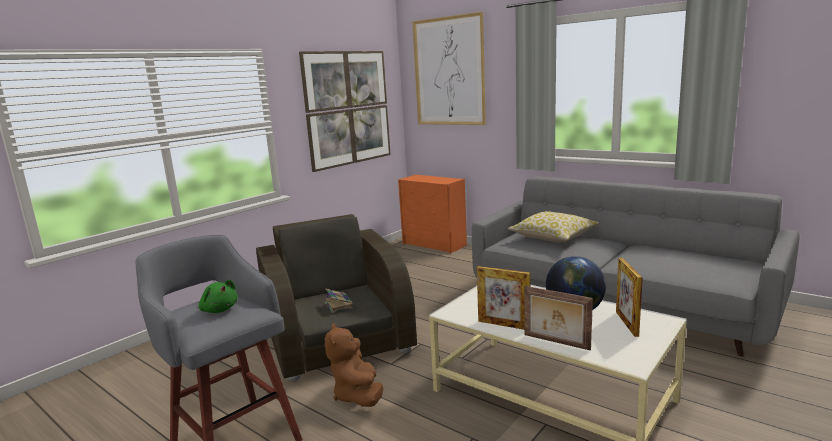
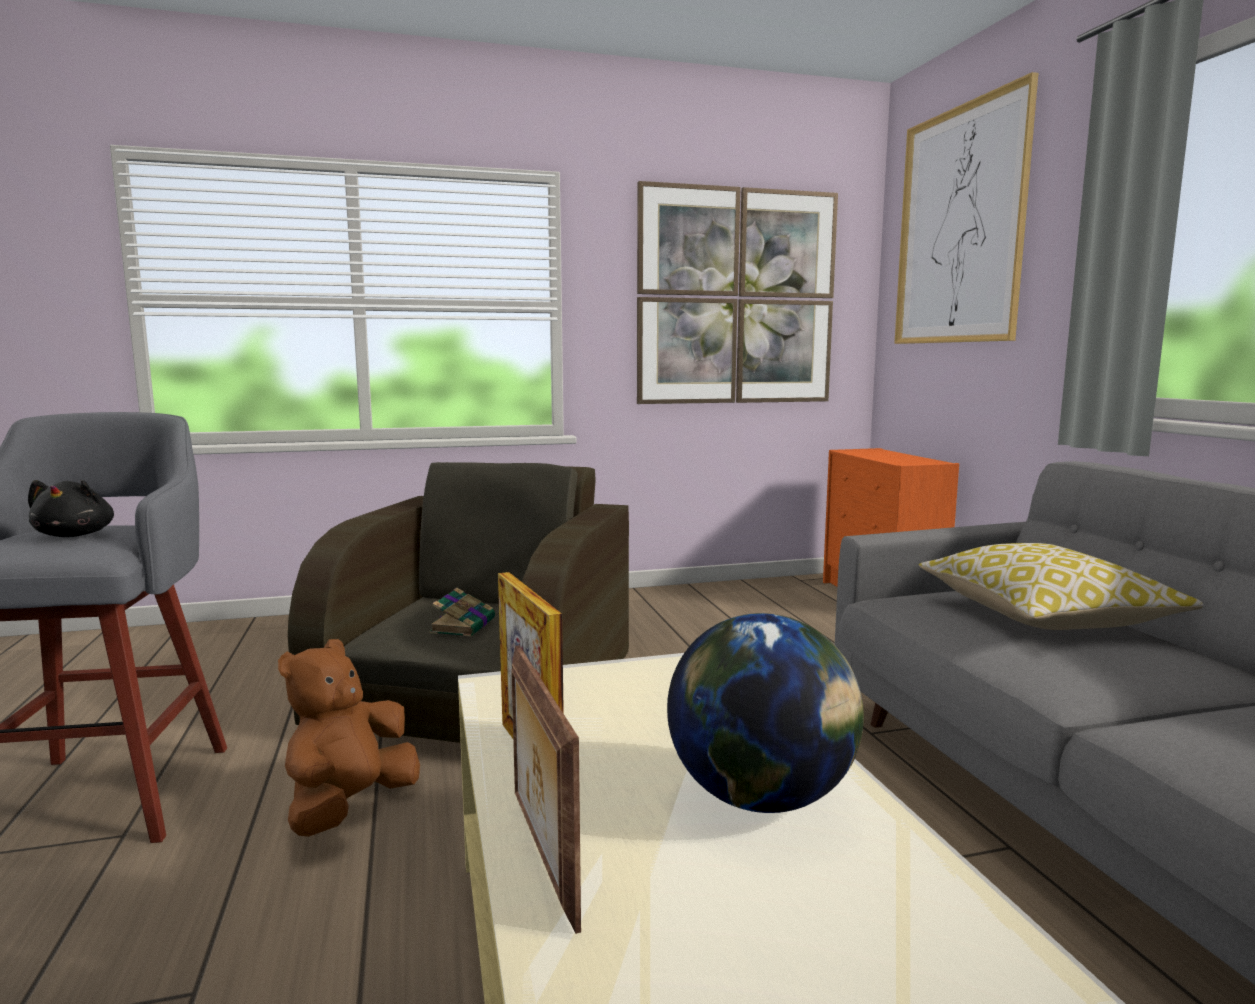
camera: 35 degrees right, 5 degrees down
(219, 310) = (76, 535): green plush toy -> black plush toy
(626, 323) = (850, 909): picture frame -> none

